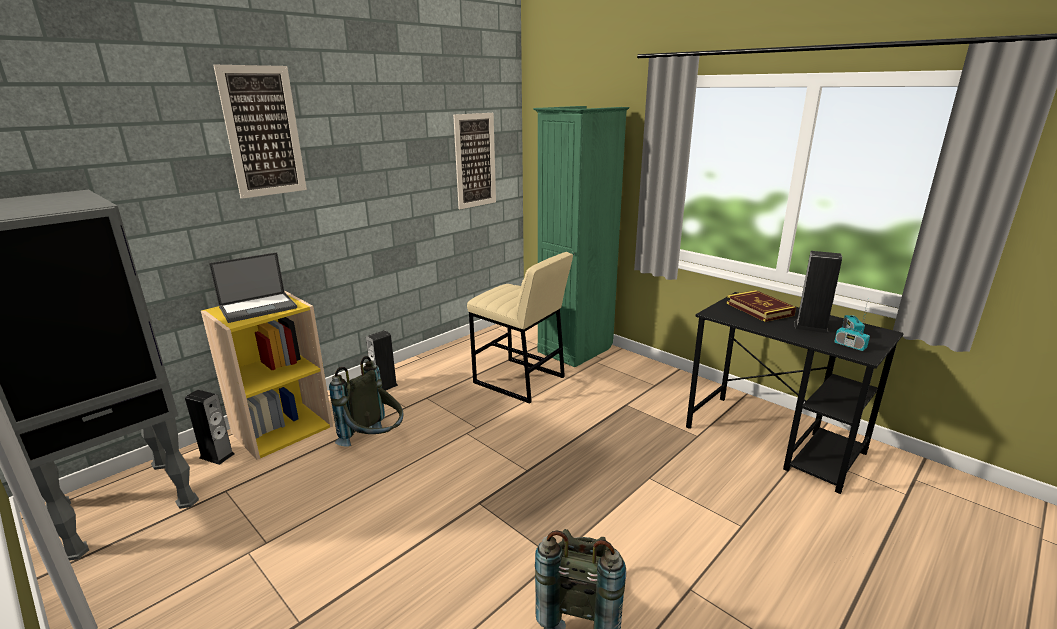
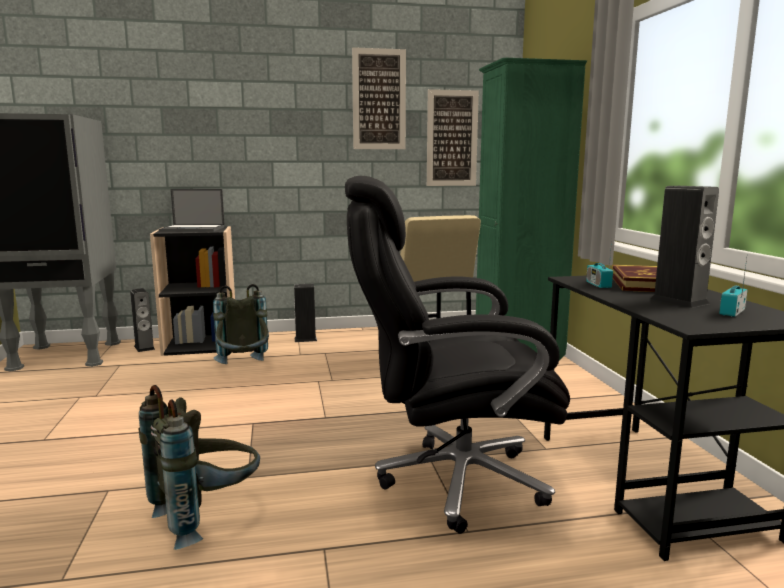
camera: 35 degrees right, 10 degrees down
(263, 132) = (233, 91): picture -> picture (379, 99)
(283, 428) = (202, 344): yellow bookcase -> black bookcase
(686, 491) = (451, 483): none -> black office chair
(850, 346) = (694, 318): radio -> radio (598, 285)

